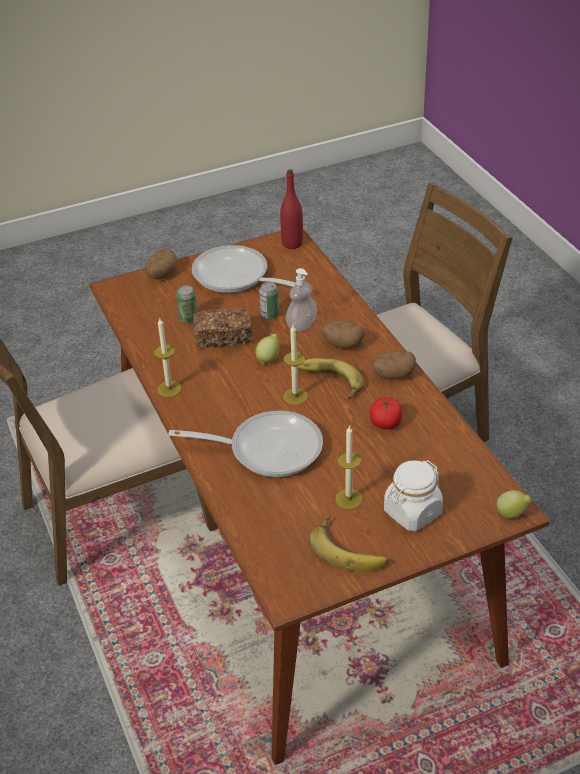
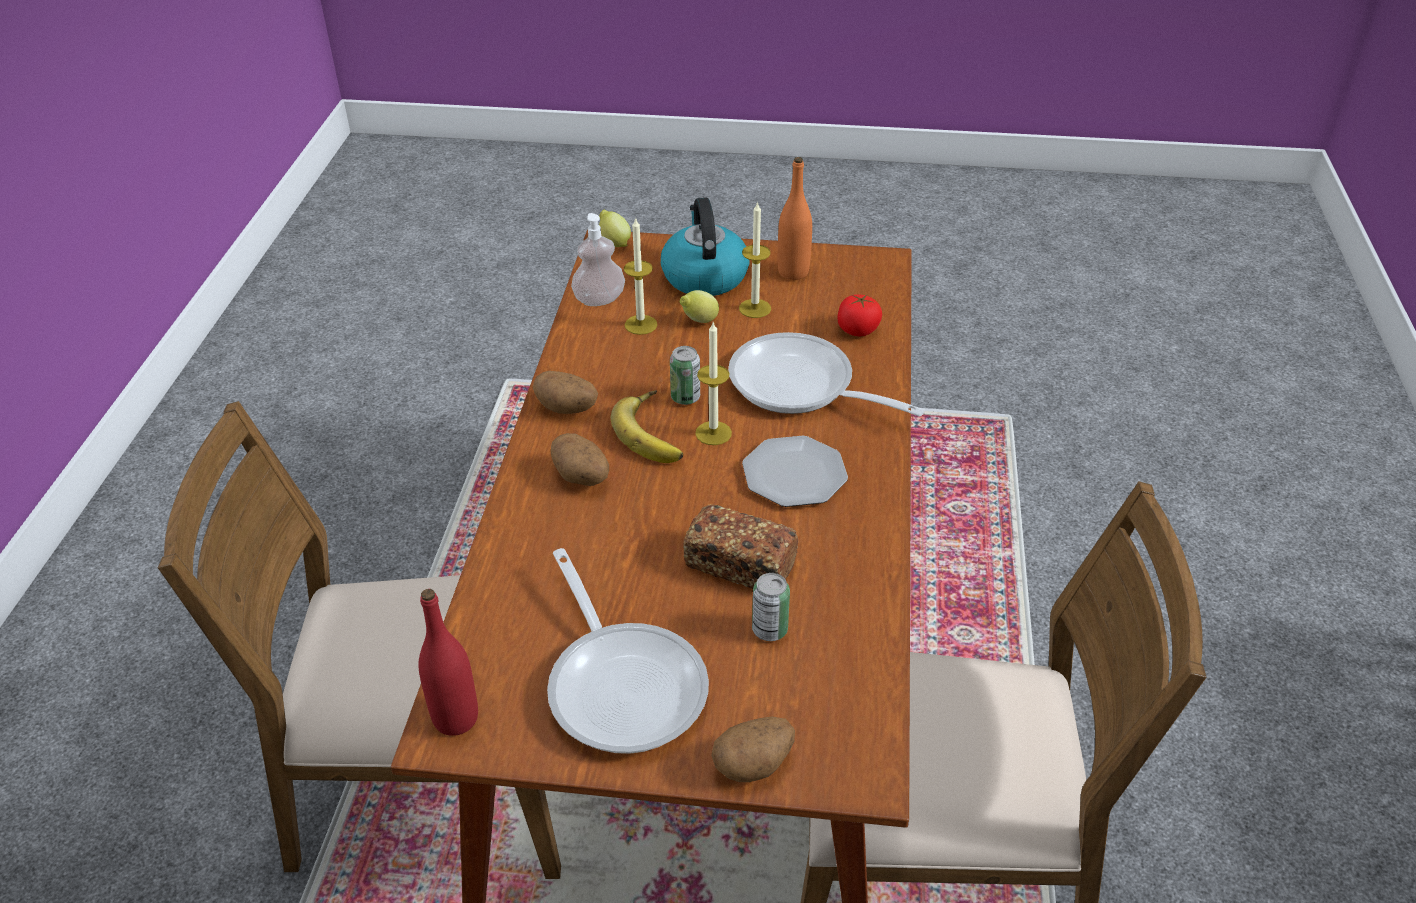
camera: 150 degrees left, 0 degrees up
(169, 389) = (876, 515): candle -> candle (641, 324)
(230, 392) = (793, 474): none -> plate
(269, 359) = (702, 500): lemon -> lemon (699, 321)
(270, 315) = (636, 574): can -> can (685, 397)
(301, 325) = (607, 533): soap dispenser -> soap dispenser (599, 299)
(349, 548) = (793, 272): banana -> orange bottle
(385, 423) = (639, 360): tomato -> tomato (857, 330)
(412, 512) = (704, 276): white jar -> kettle

